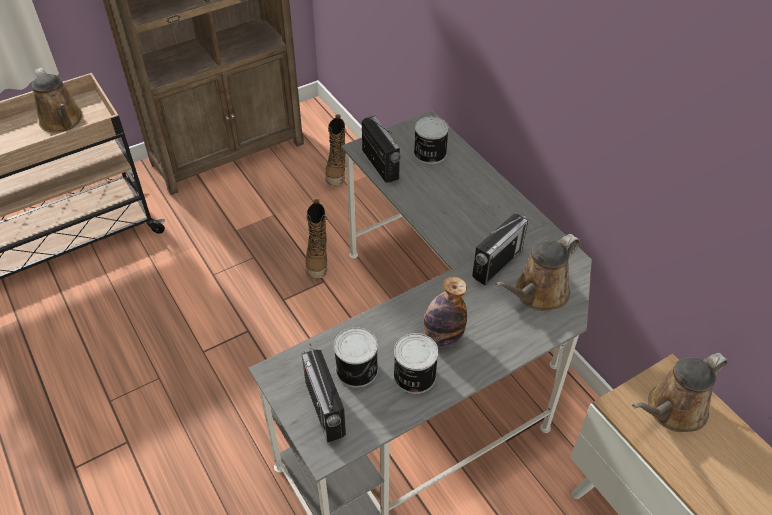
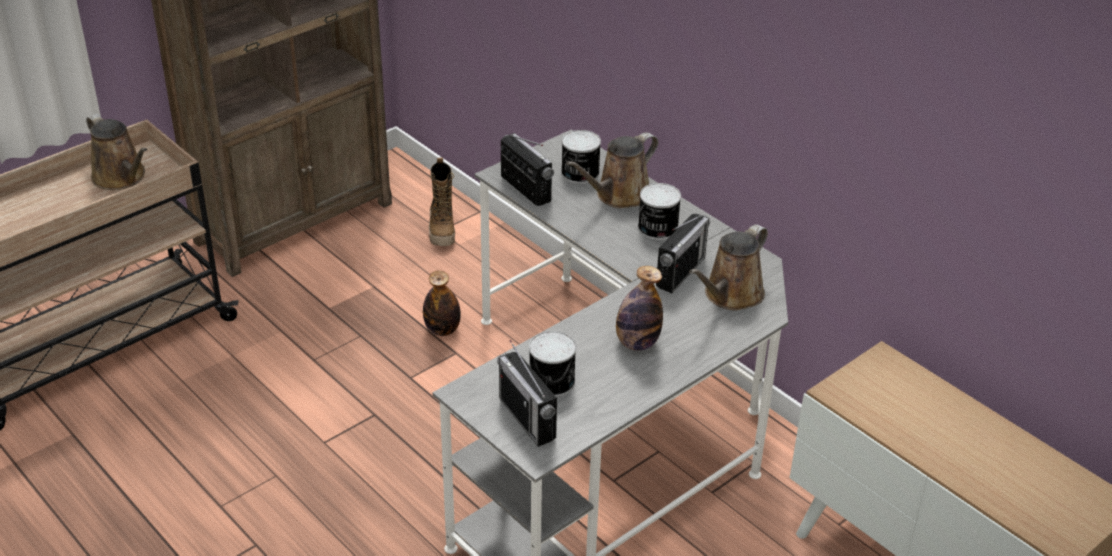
camera: 10 degrees left, 10 degrees down
(317, 259) = (442, 330): boot -> bottle
(414, 376) = (614, 381): can -> can (657, 228)
(672, 410) = (889, 390): brown watering can -> brown watering can (619, 196)

